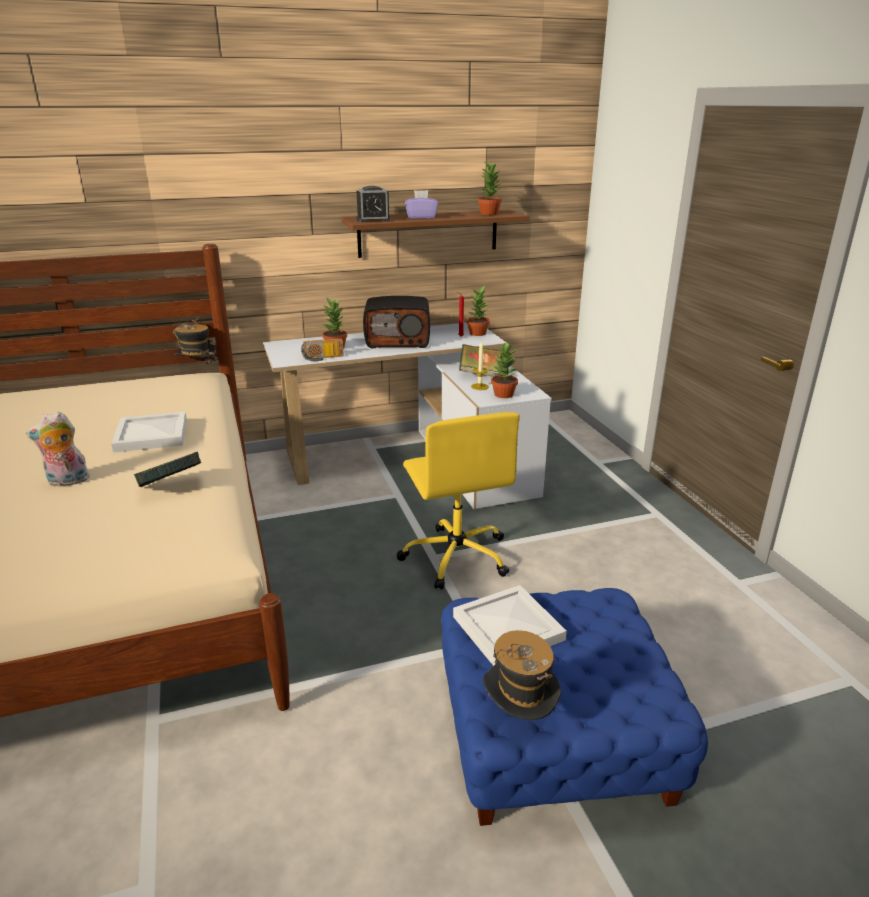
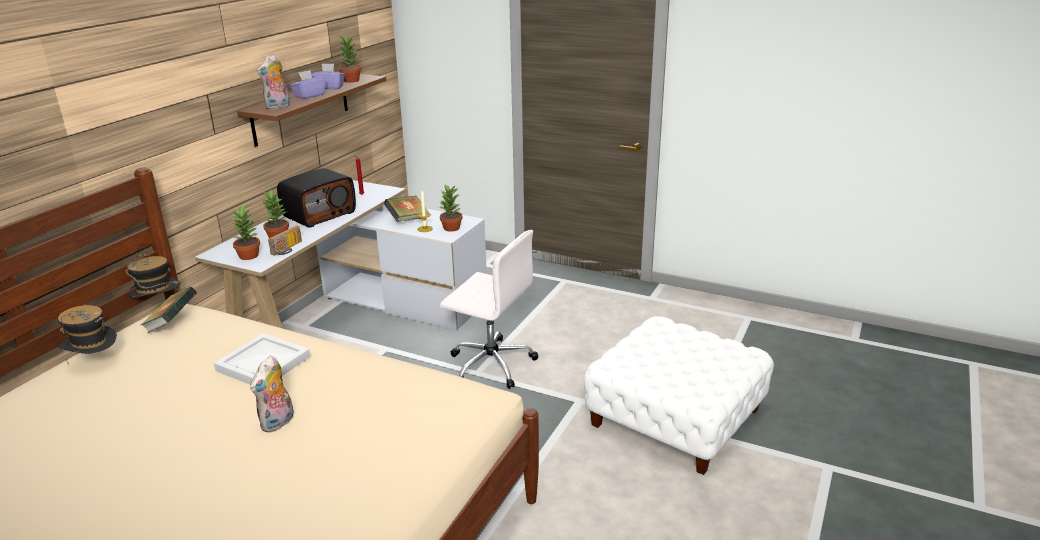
camera: 45 degrees left, 0 degrees up
(171, 487) = (373, 382): book -> book (172, 323)
(373, 220) = (278, 107): alarm clock -> plush toy
(456, 215) = (329, 87): none -> purple tissue box
(456, 556) = (490, 364): yellow office chair -> white office chair
(478, 333) = (369, 188): potted plant -> potted plant (249, 256)
(510, 628) = (641, 361): white tray -> none
(518, 717) = (706, 394): hat -> hat (95, 364)
(552, 733) = (675, 417): blue ottoman -> white ottoman

